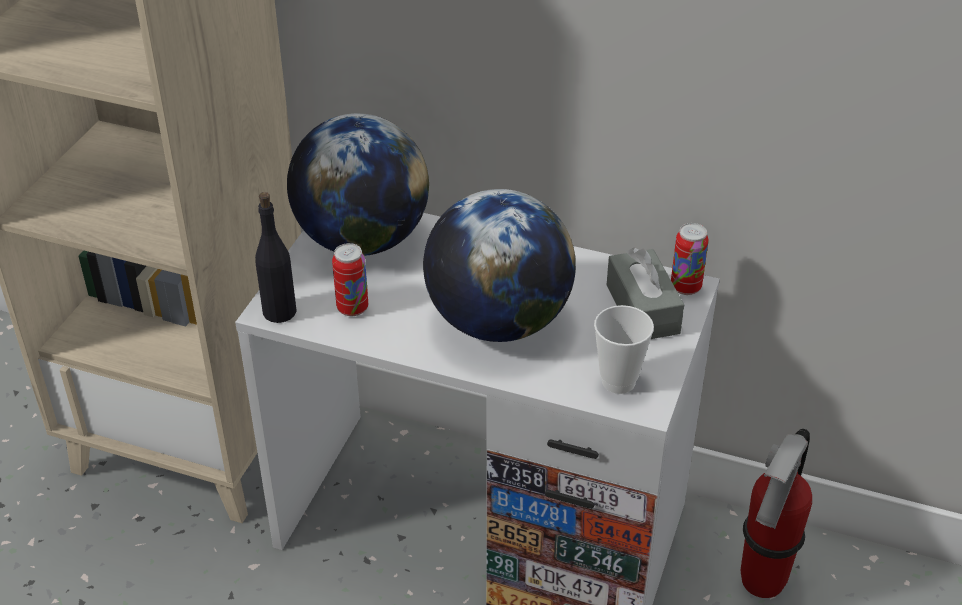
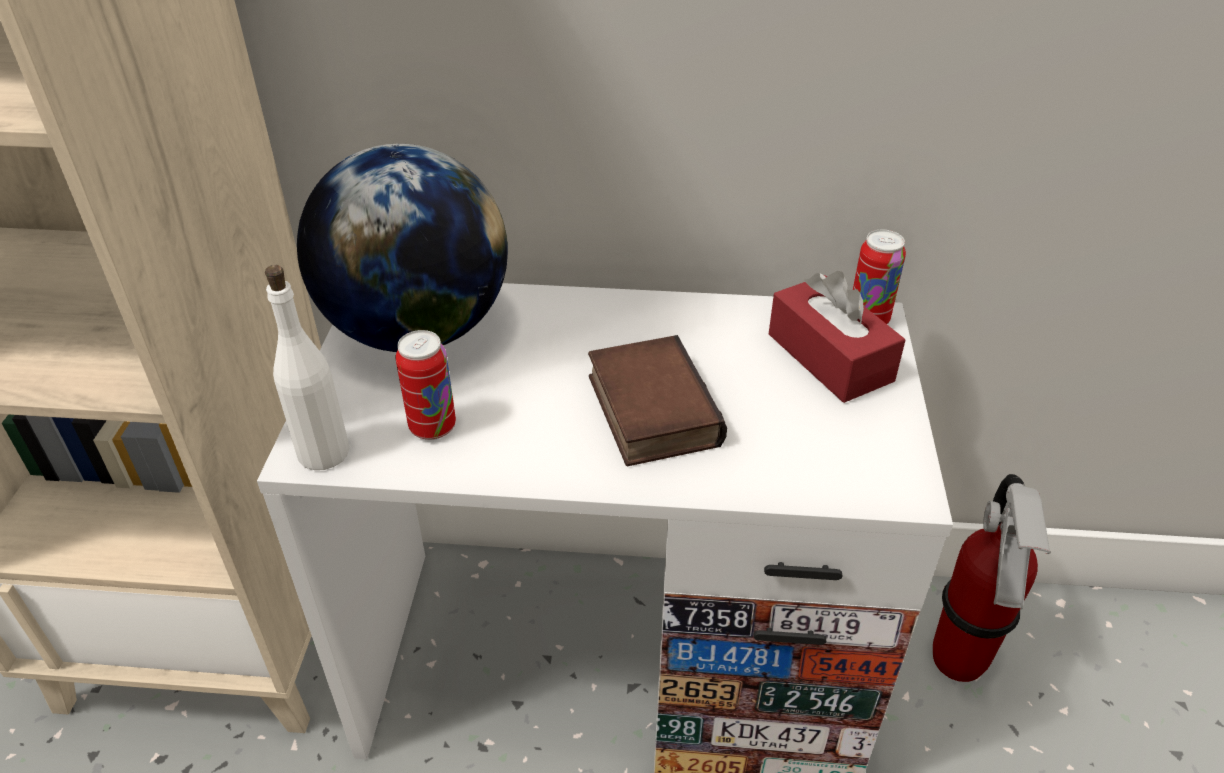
camera: 15 degrees left, 0 degrees up
(280, 311) = (324, 452): black bottle -> white bottle
(498, 322) = (648, 409): globe -> book
(618, 381) = (850, 463): cup -> none
(642, 309) = (829, 357): grey tissue box -> red tissue box

